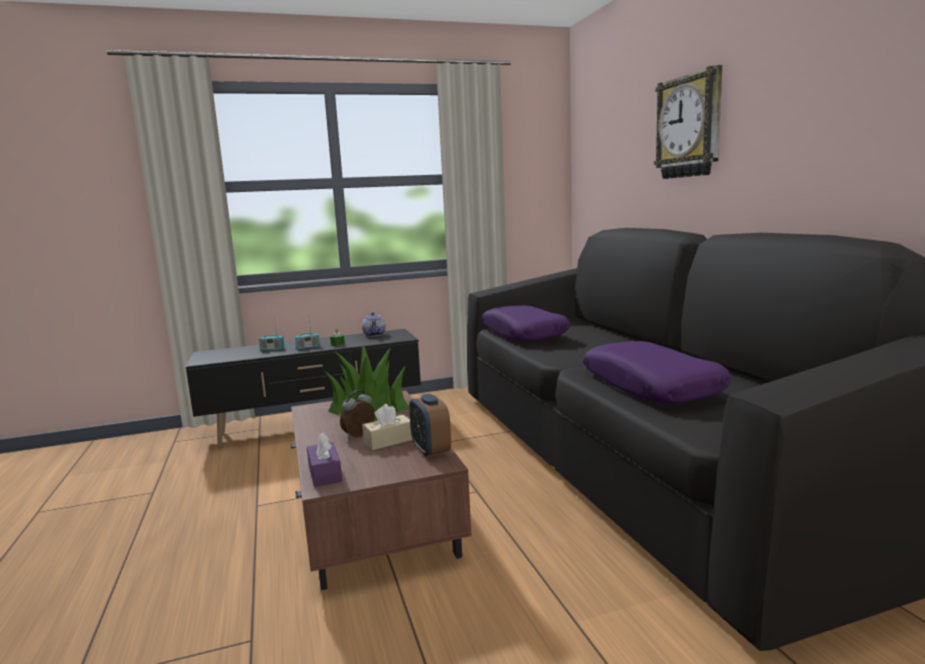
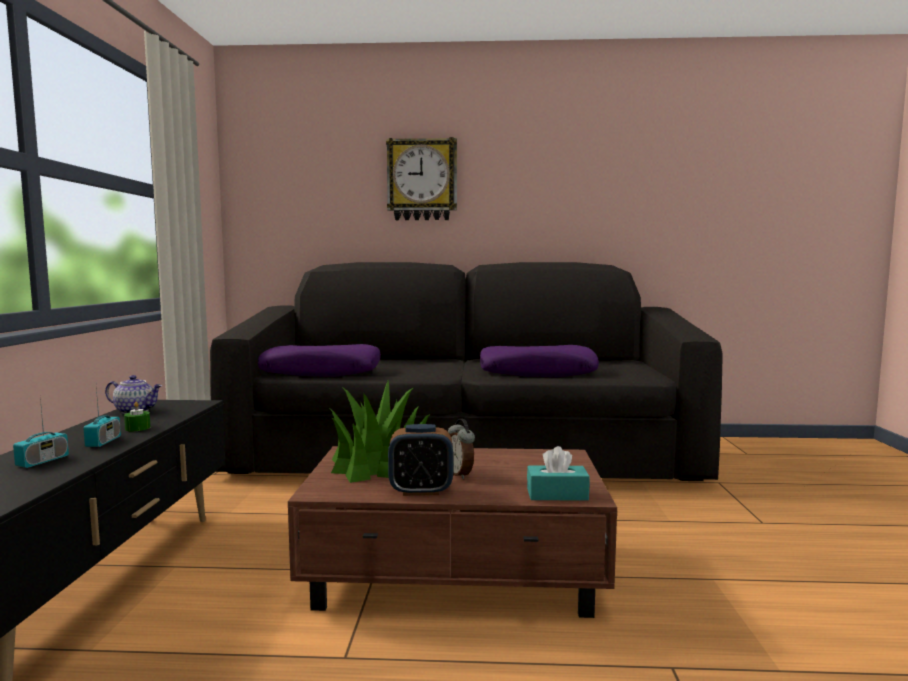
camera: 70 degrees left, 5 degrees down
(325, 473) = (557, 494): purple tissue box -> turquoise tissue box
(389, 441) = (492, 465): beige tissue box -> none
(431, 450) = (533, 454): alarm clock -> alarm clock (421, 491)

